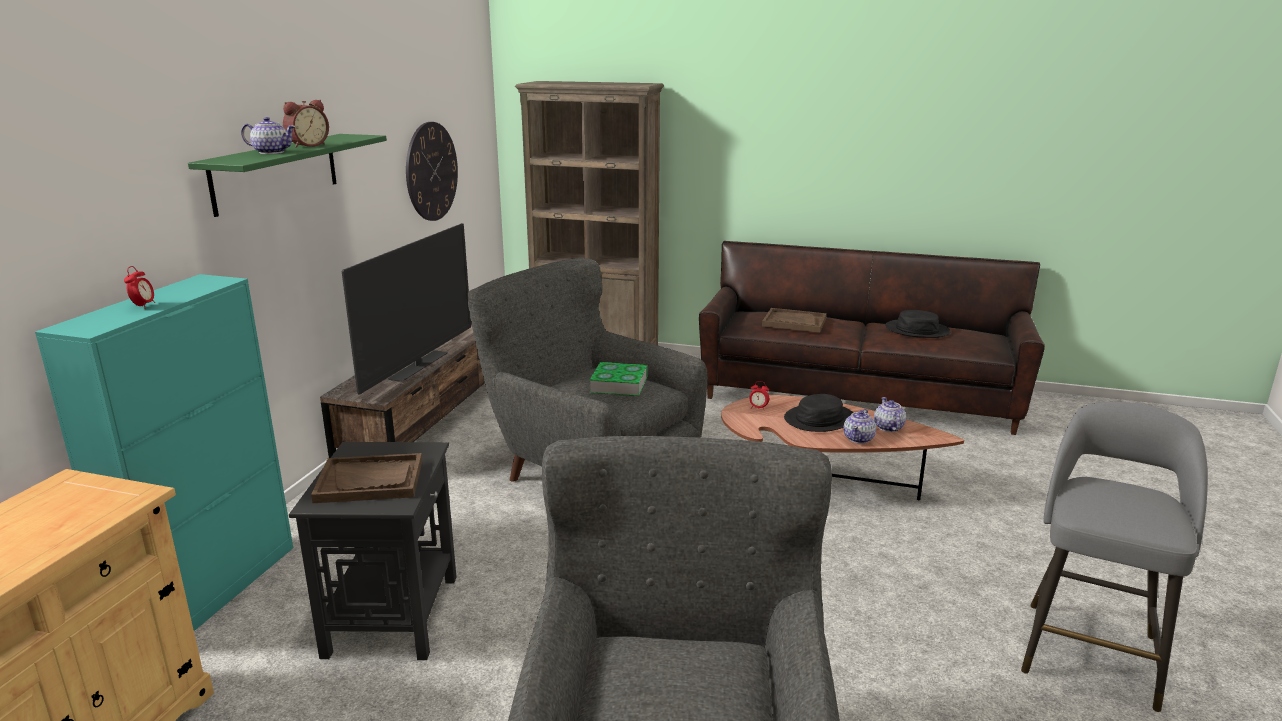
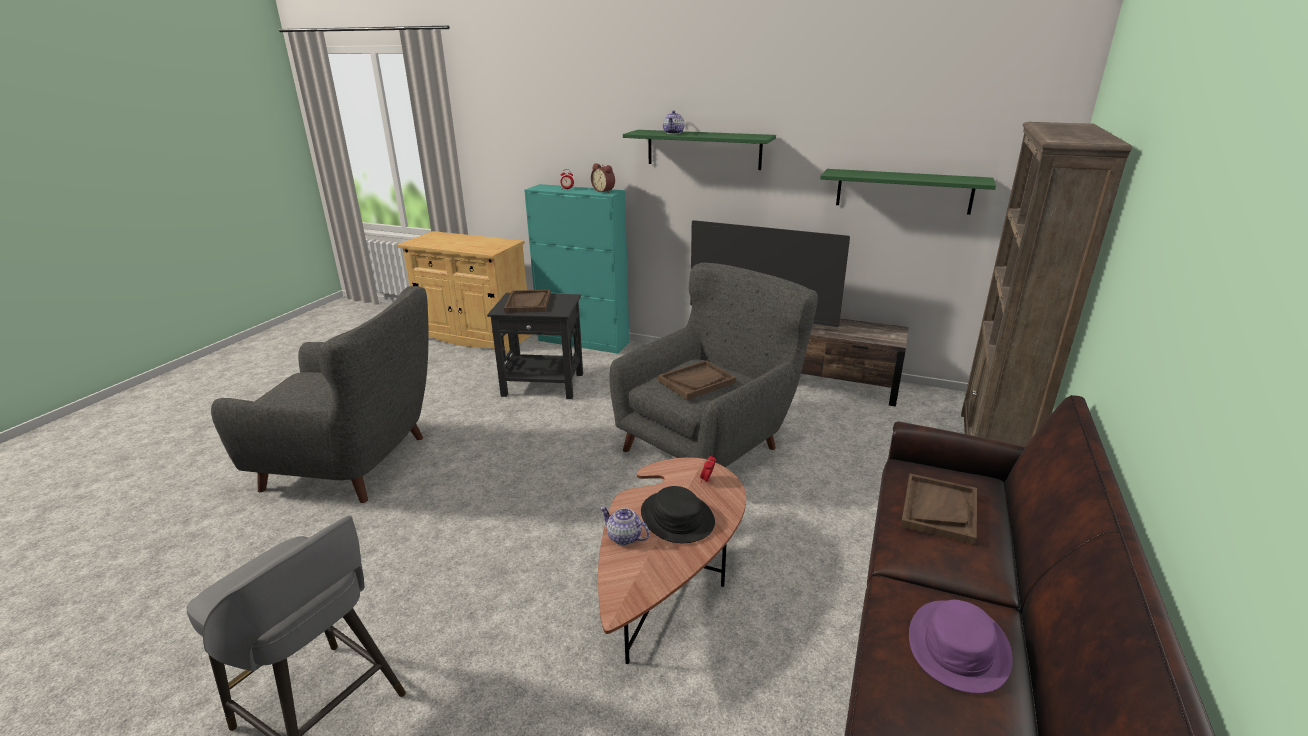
camera: 95 degrees right, 5 degrees up
(307, 145) = (705, 134): alarm clock -> alarm clock (604, 191)
(431, 171) = (903, 191): wall clock -> green shelf
(619, 384) = (696, 381): book -> brown tray
(888, 427) = (649, 567): teapot -> none
(917, 330) = (959, 647): black hat -> purple hat

